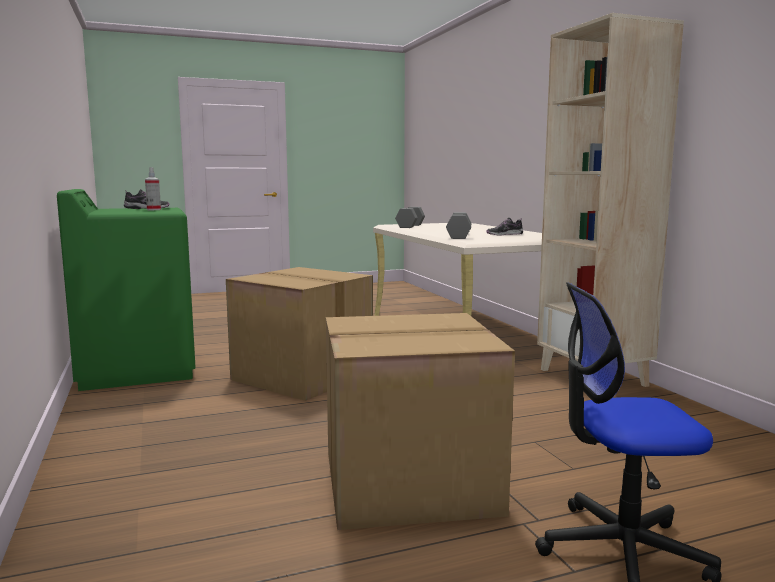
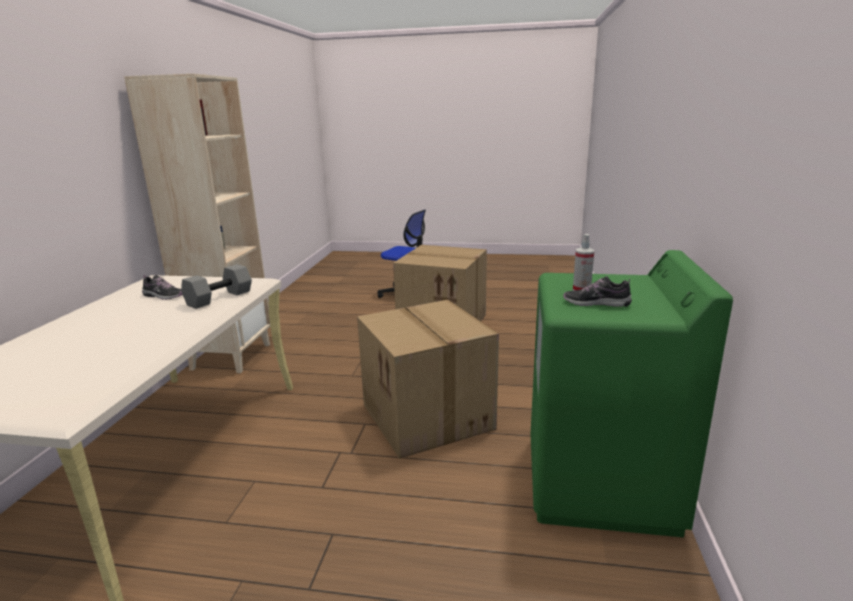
camera: 150 degrees left, 10 degrees up
(411, 226) = (87, 378): grey dumbbell -> none

